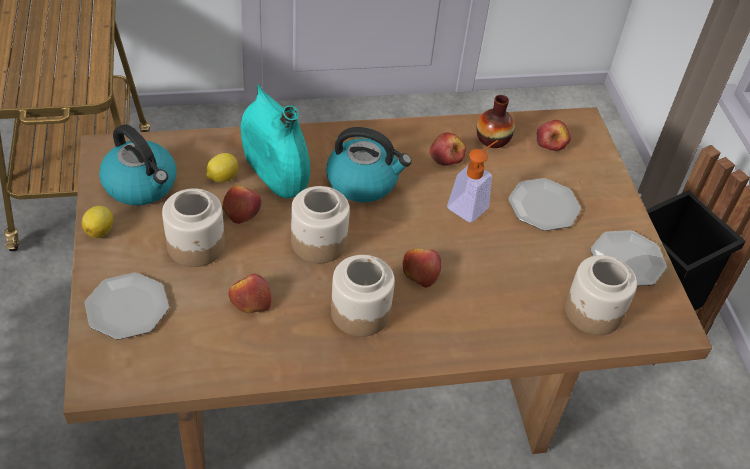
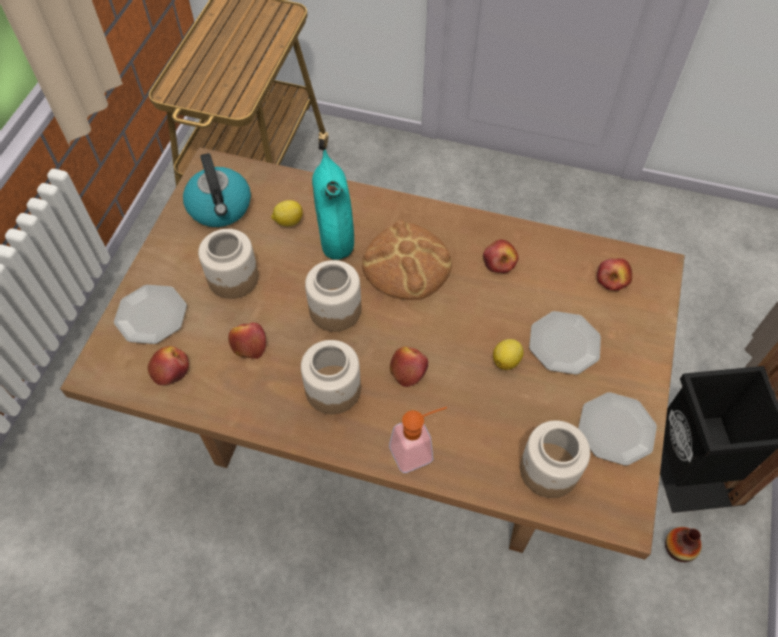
camera: 30 degrees right, 10 degrees up
(100, 230) = (167, 239): lemon -> lemon (507, 360)
(241, 209) = (288, 256): apple -> apple (170, 369)
(363, 182) = (407, 263): kettle -> bread
(471, 204) = (494, 319): soap dispenser -> soap dispenser (418, 450)
(492, 139) = (554, 258): vase -> vase (678, 548)

